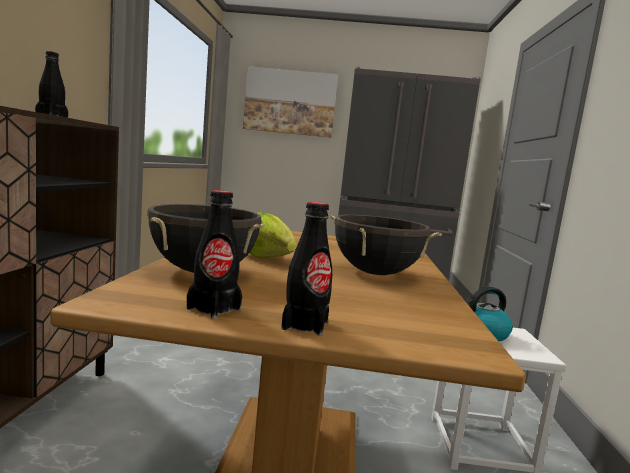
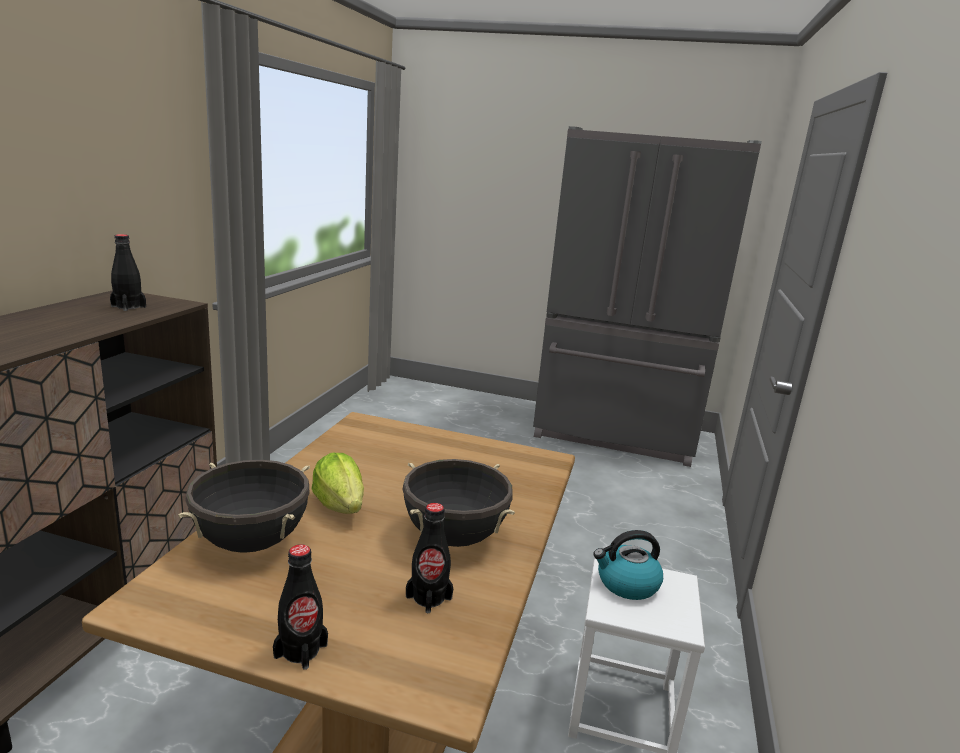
camera: 10 degrees right, 10 degrees up
(214, 309) = (226, 620): black bottle -> black bottle (429, 597)
(290, 102) = (488, 163): picture -> none

